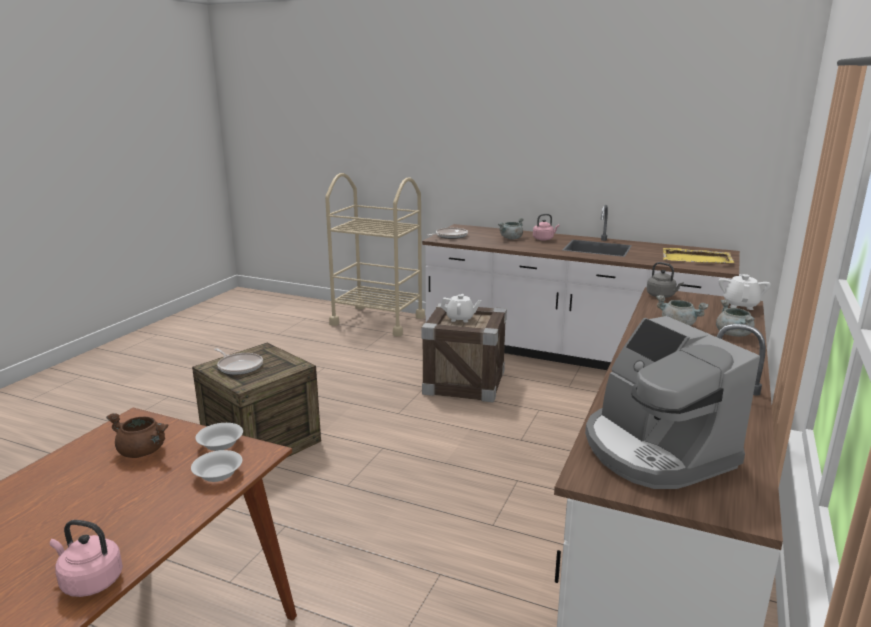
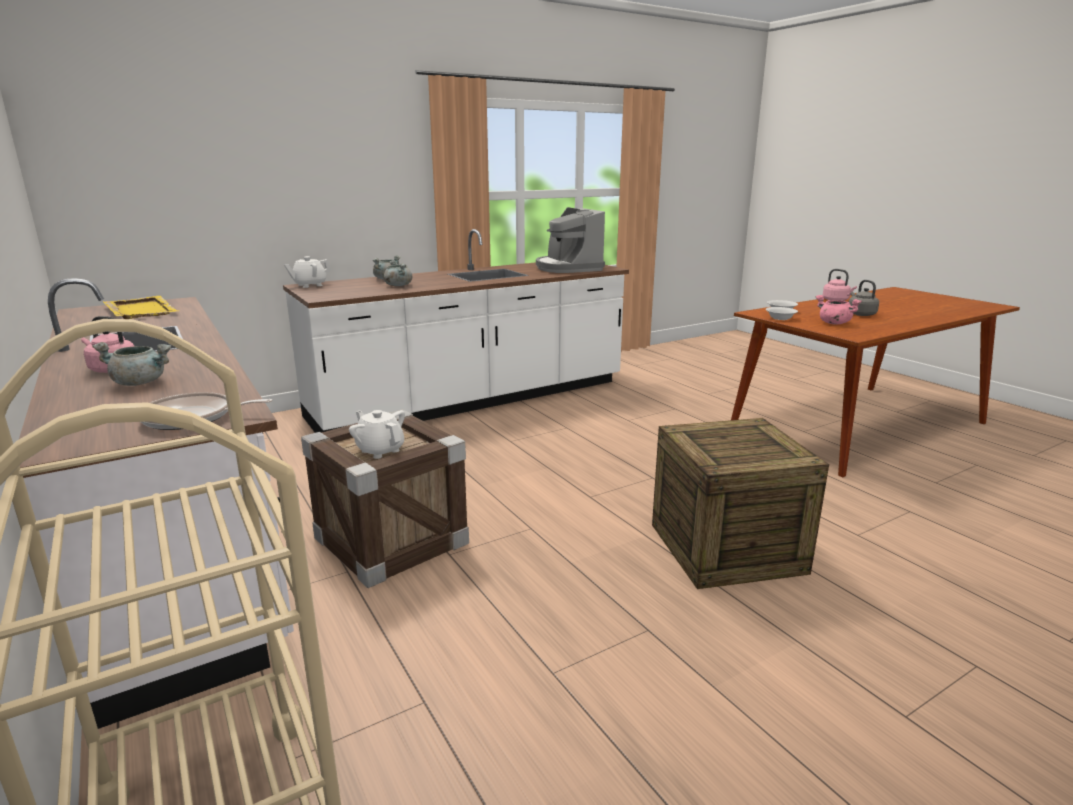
camera: 145 degrees left, 0 degrees up
(143, 451) = (833, 323): brown cooking pot -> pink cooking pot
(239, 366) = (758, 447): frying pan -> none
(655, 450) = (568, 268): coffee machine -> coffee machine turned 150 degrees clockwise
(662, 296) = (329, 296): grey kettle -> grey kettle (860, 314)

